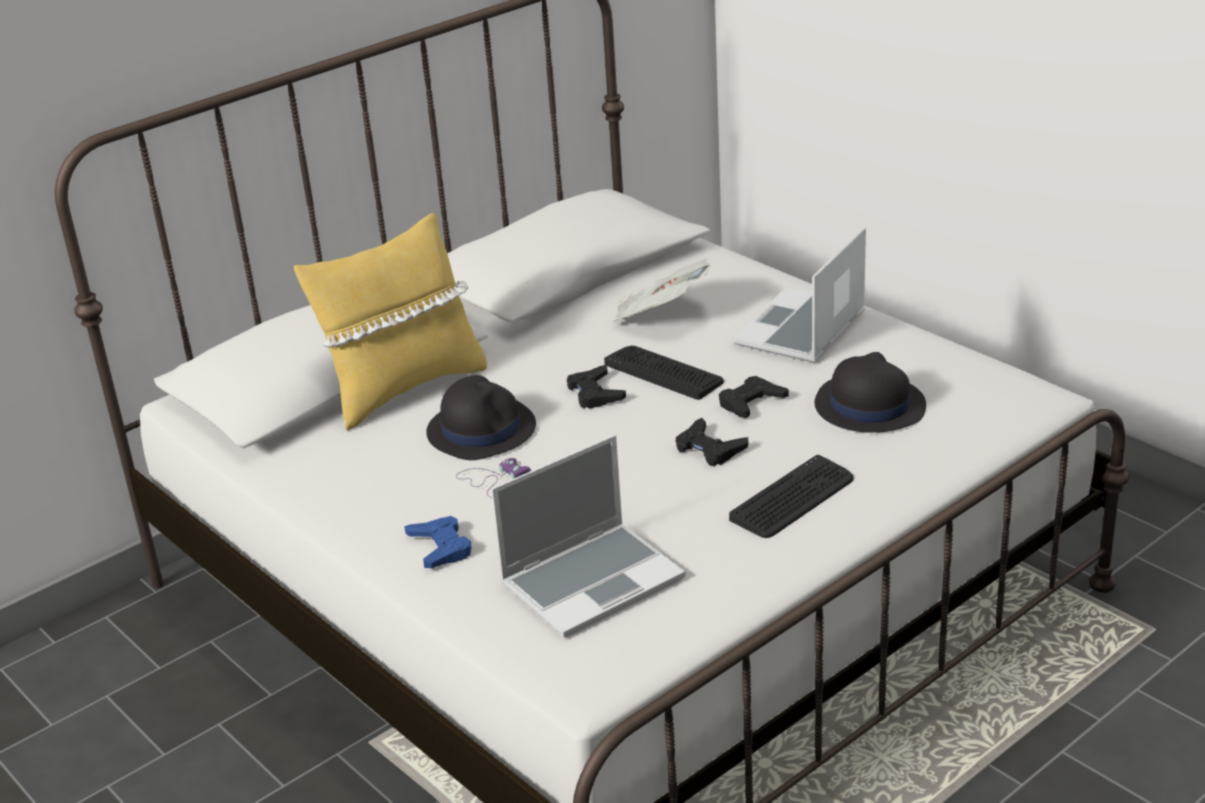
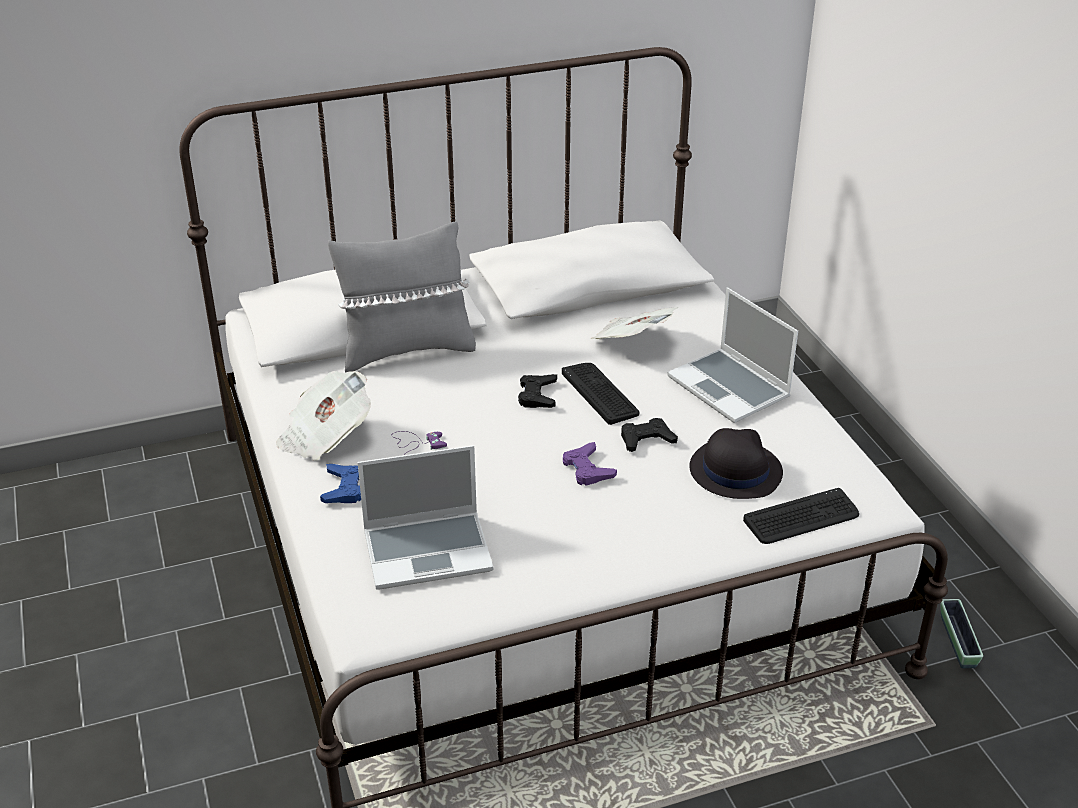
camera: 20 degrees right, 5 degrees up
(373, 501) = (325, 436): none -> newspaper
(404, 389) = (406, 350): yellow pillow -> grey pillow
(481, 429) = (437, 400): black hat -> none
(709, 449) = (587, 469): black game controller -> purple game controller
(793, 499) = (619, 532): keyboard -> keyboard (801, 518)
(801, 330) = (730, 388): laptop -> laptop turned 90 degrees counterclockwise
(1121, 544) = (957, 641): none -> planter

